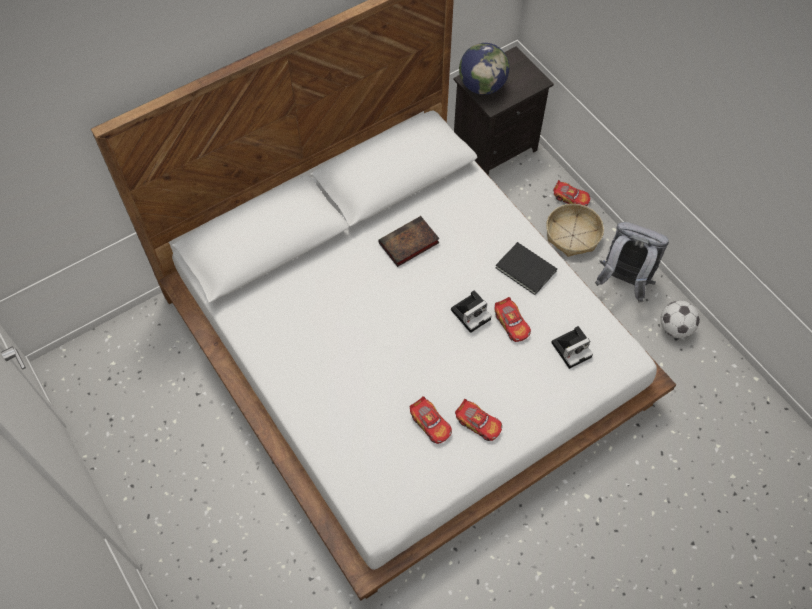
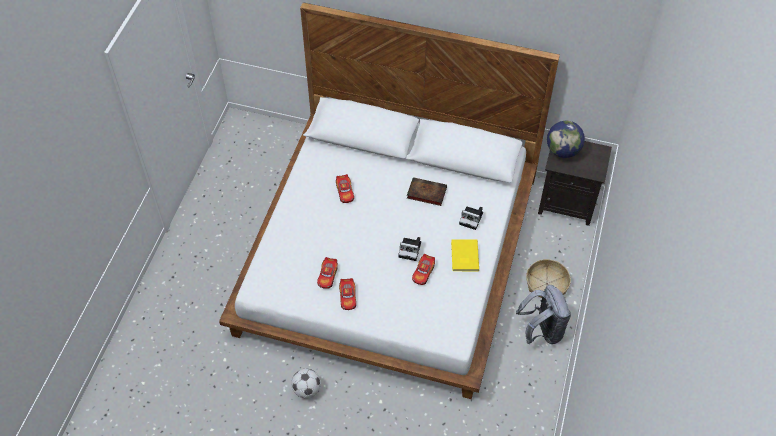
camera: 50 degrees right, 5 degrees down
(525, 270) = (463, 256): black book -> yellow book
(571, 198) = (573, 265): toy car -> toy car (345, 192)
(572, 349) = (435, 310): camera -> camera (472, 219)
(675, 328) = (536, 379): football -> football (307, 389)

